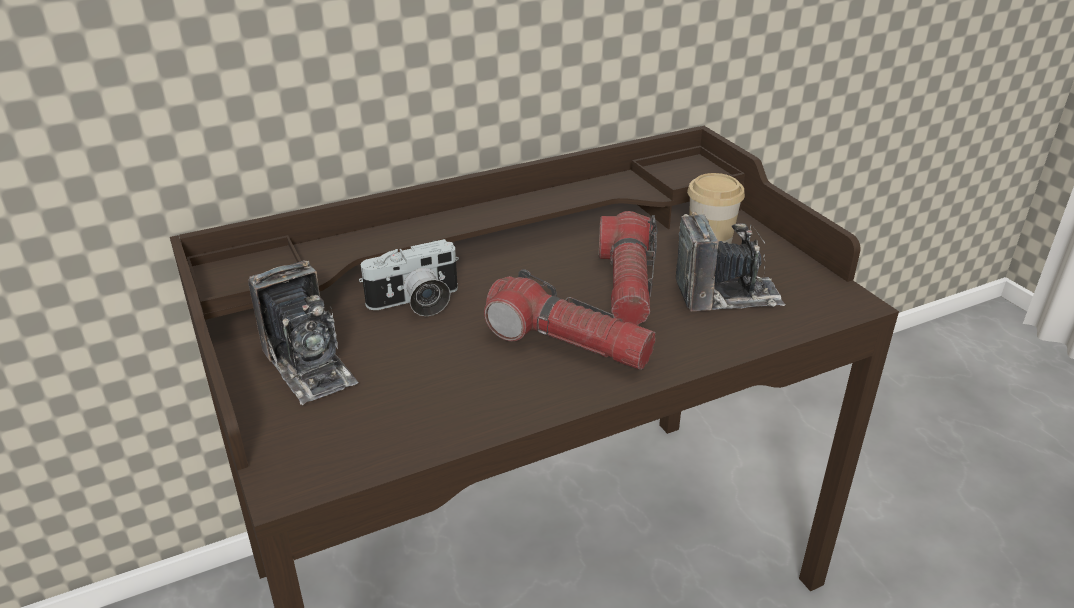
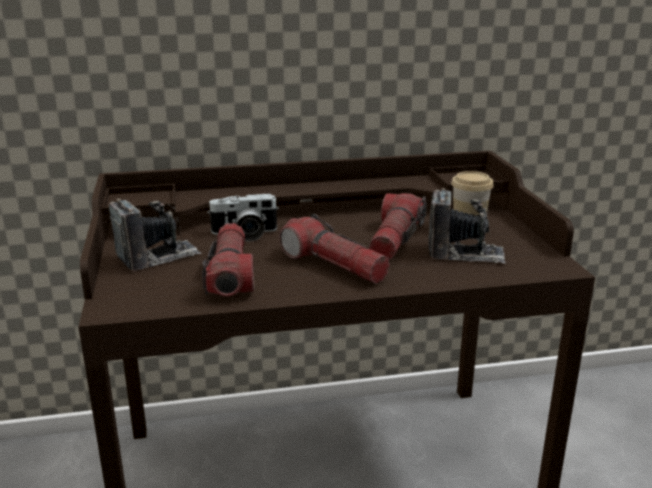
camera: 15 degrees right, 10 degrees down
(309, 365) = (158, 256): camera -> camera turned 105 degrees counterclockwise
(433, 383) = (230, 274): none -> flashlight

